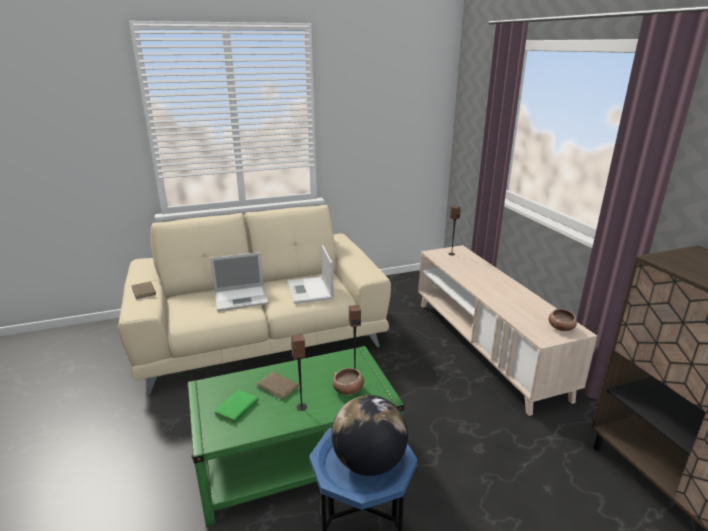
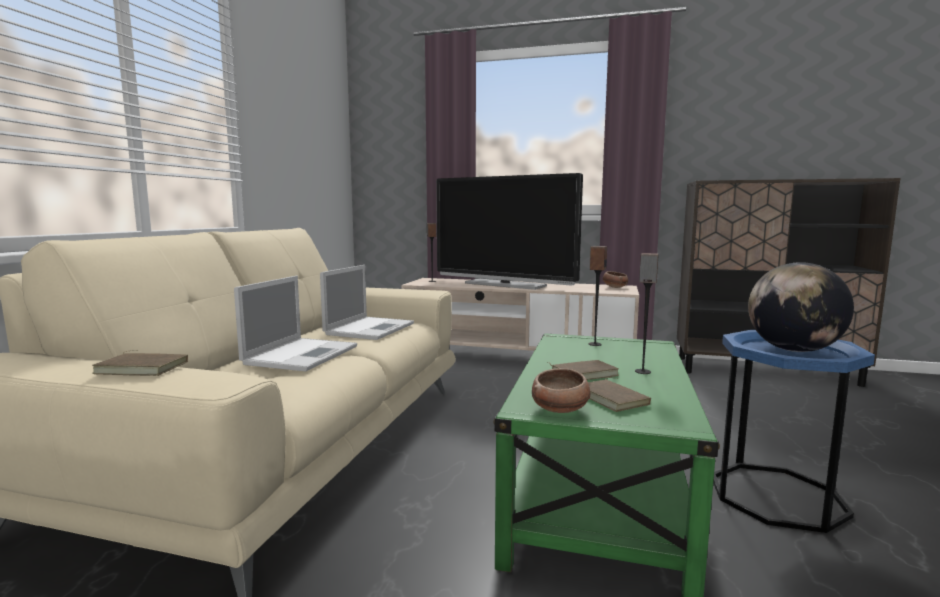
camera: 55 degrees left, 15 degrees down
(238, 408) = (613, 398): green book -> brown book
(310, 290) = (370, 328): laptop -> laptop turned 90 degrees counterclockwise
(348, 390) = (627, 351): bowl -> bowl (560, 409)
(484, 281) = (505, 285): none -> television

